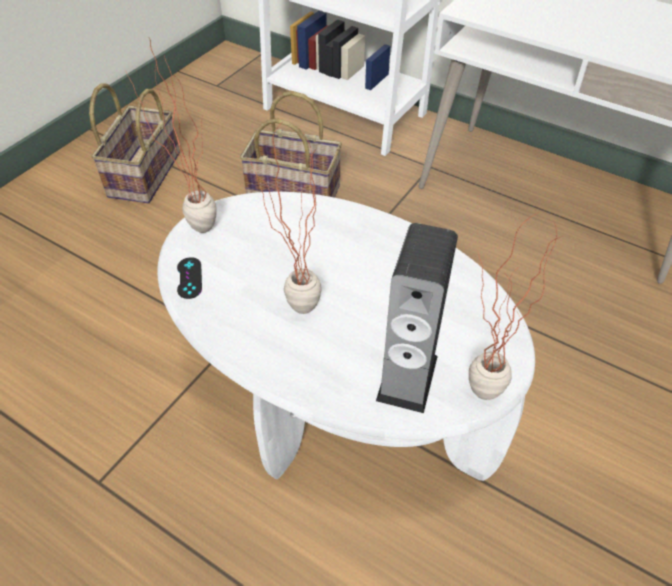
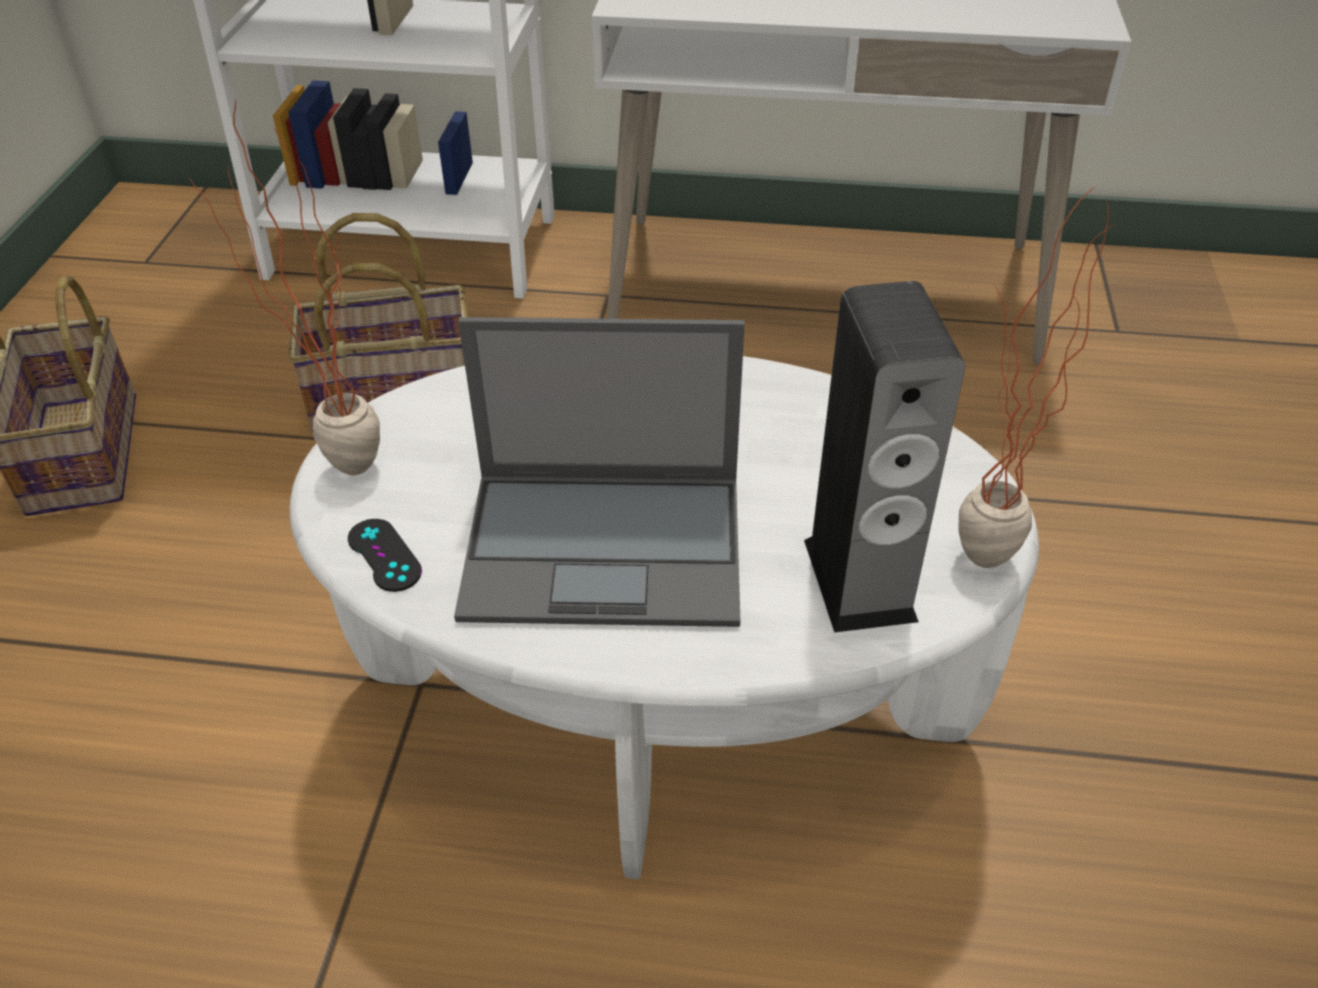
camera: 25 degrees left, 5 degrees down
(293, 312) = (608, 546): potted plant -> laptop

